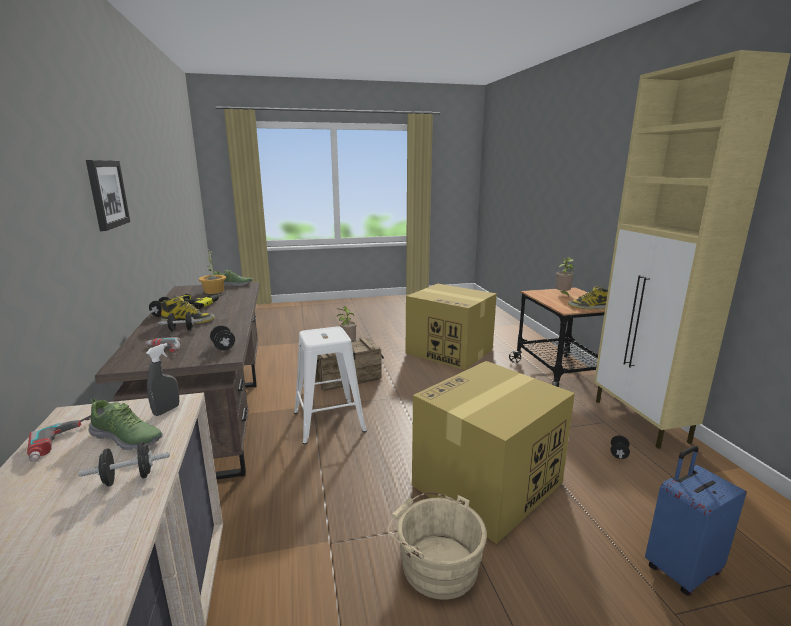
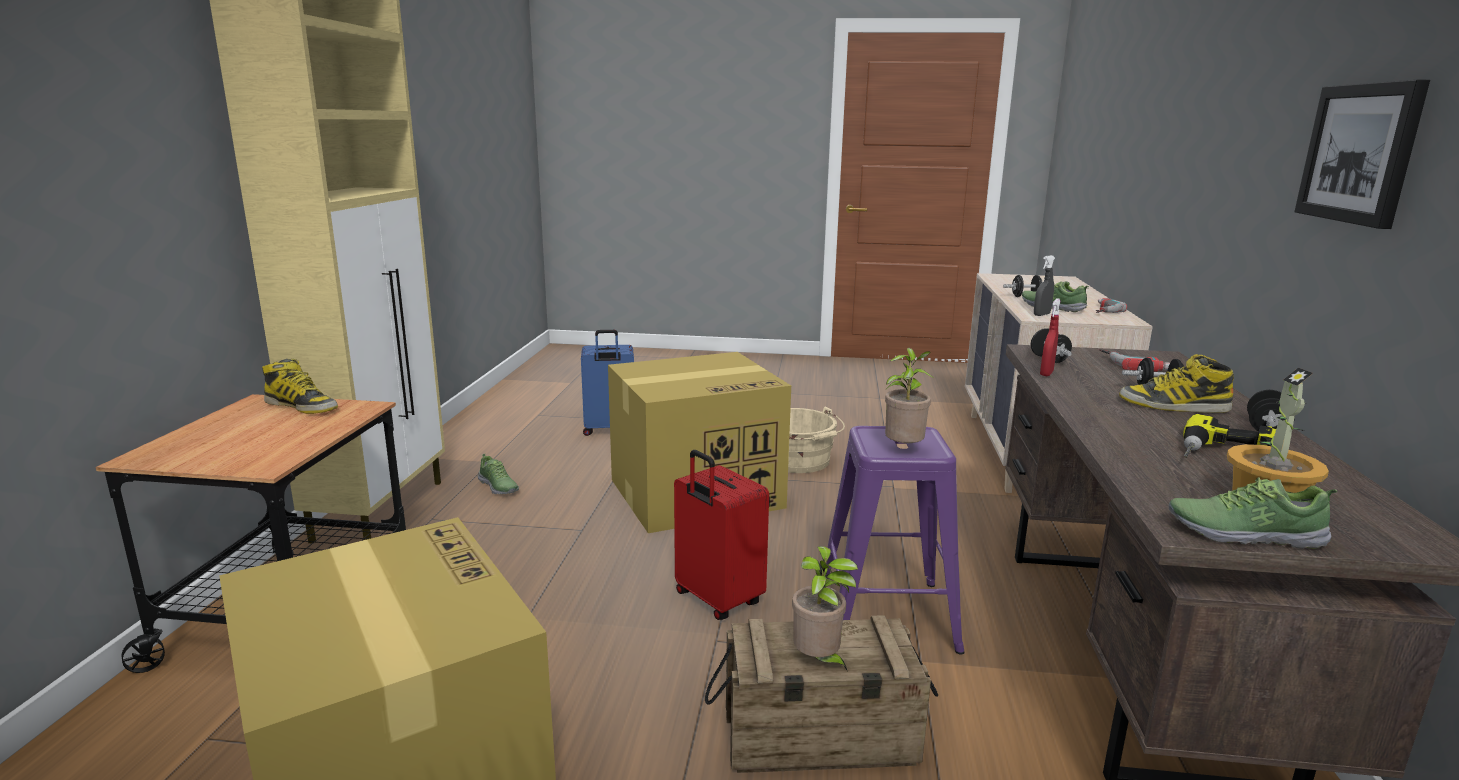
camera: 160 degrees left, 0 degrees up
(237, 334) = (1046, 373): none -> red spray bottle
(330, 421) = (884, 614): white stool -> purple stool
(411, 412) = (716, 600): none -> red suitcase
(562, 295) = (231, 444): potted plant -> potted plant (903, 450)
(618, 454) = (498, 487): black dumbbell -> shoe

